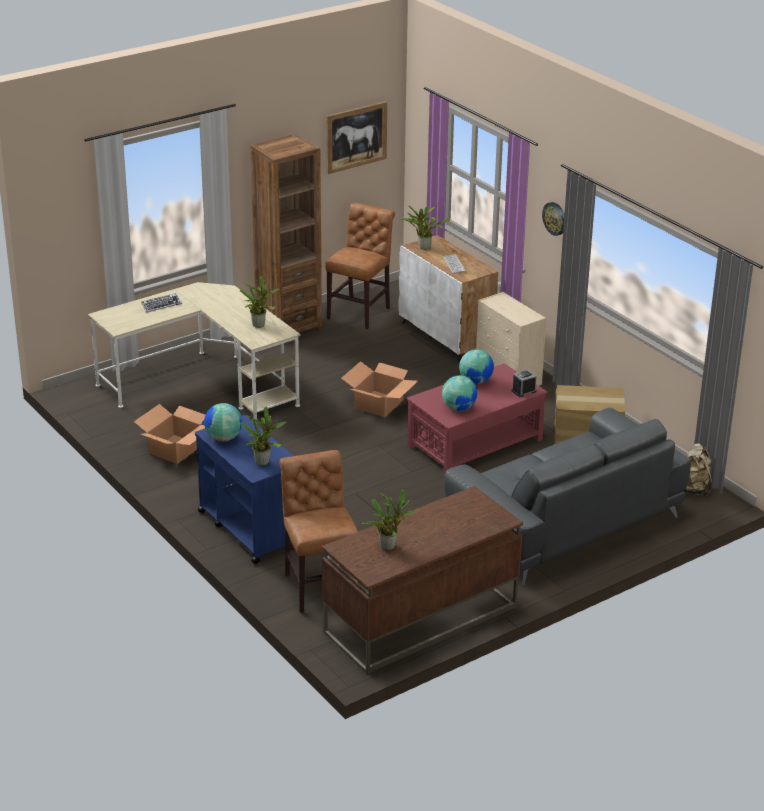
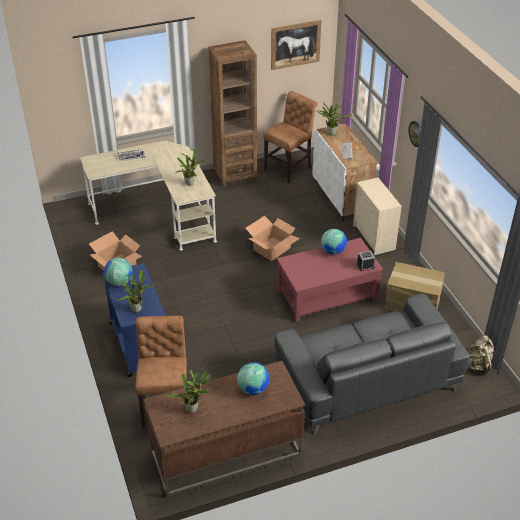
camera: 15 degrees right, 10 degrees up
(459, 408) = (311, 274): globe -> globe (253, 389)

